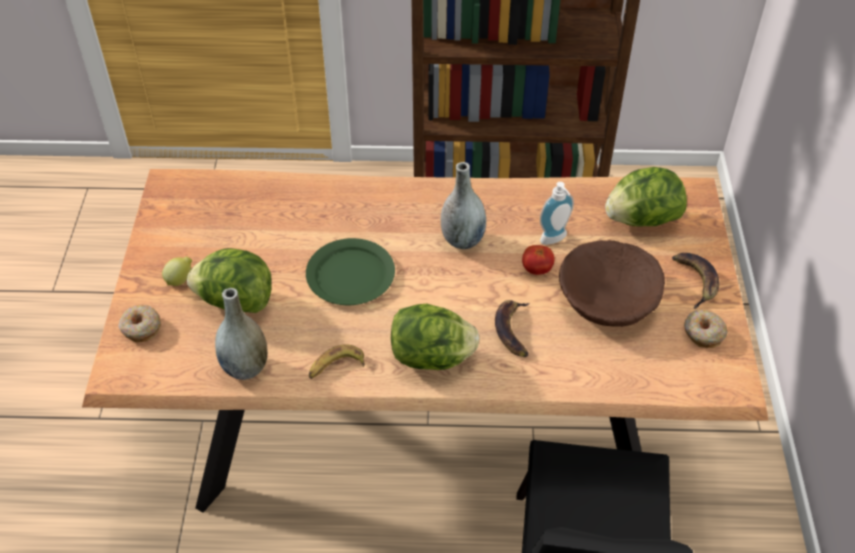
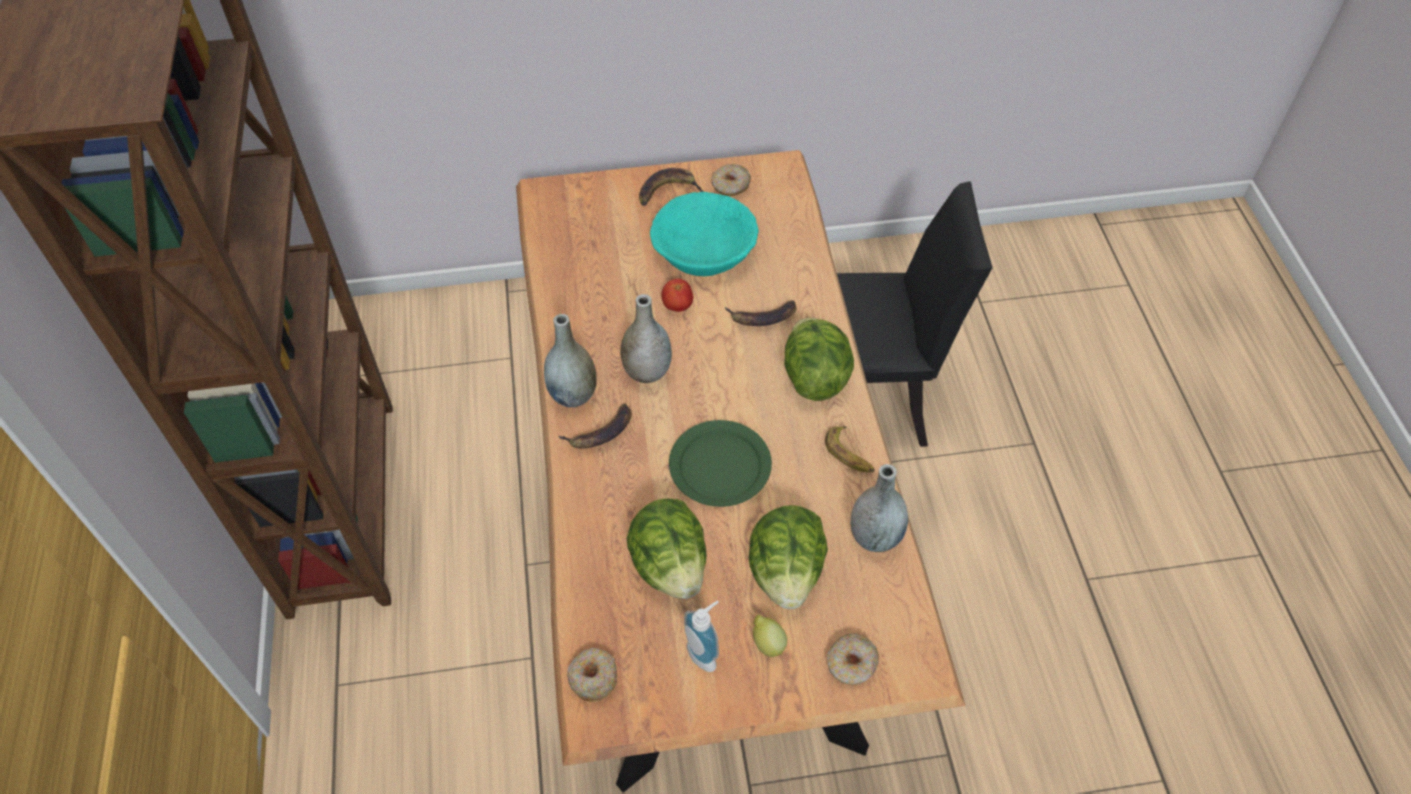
camera: 100 degrees left, 5 degrees up
(196, 183) = (593, 678): none -> donut
(404, 206) = (601, 433): none -> banana
(447, 192) = (573, 395): none -> grey vase
(555, 240) = (632, 294): soap dispenser -> soap dispenser (705, 653)
(607, 299) = (705, 251): brown bowl -> turquoise bowl
(641, 219) = (591, 230): lettuce -> lettuce (670, 566)

